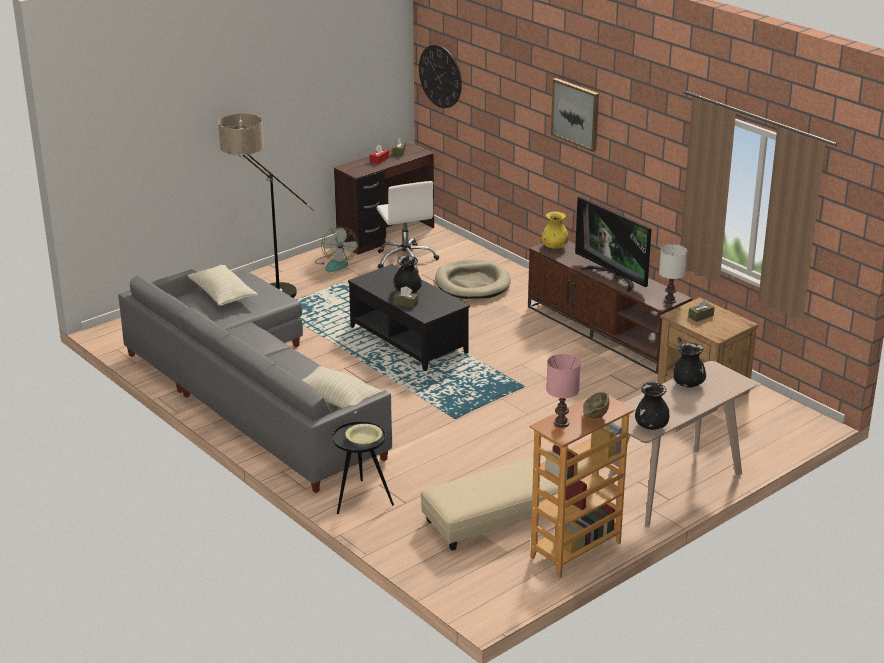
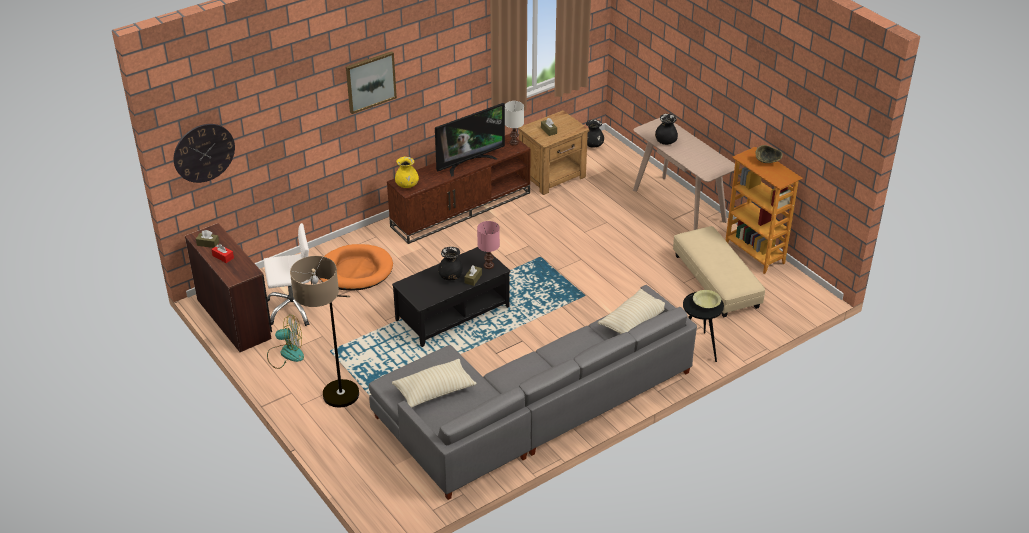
camera: 85 degrees left, 10 degrees up
(472, 283) = (355, 271): beige dog bed -> orange dog bed
(560, 423) = (775, 176): pink table lamp -> pink table lamp (489, 266)
(651, 426) = (720, 162): black vase -> black vase (593, 145)

